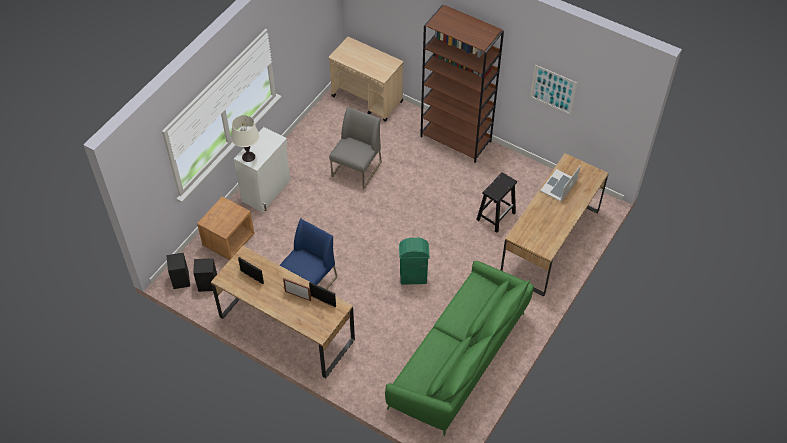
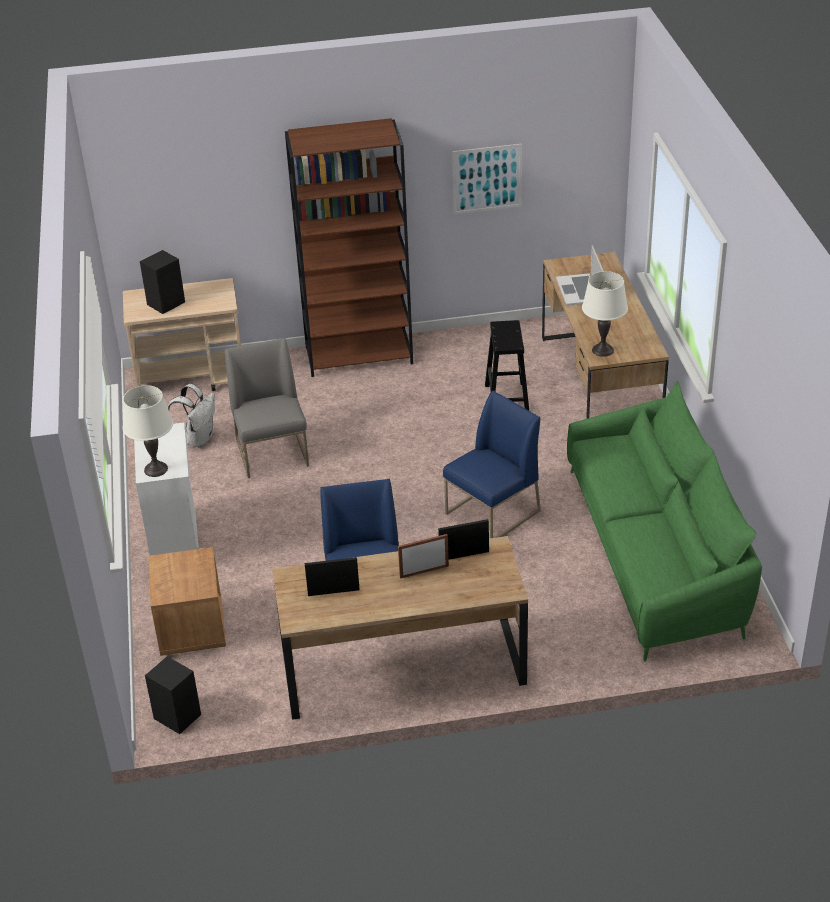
camera: 40 degrees left, 15 degrees down
(208, 284) = (226, 694): black speaker -> black speaker (166, 303)
(333, 138) = (198, 439): none -> white backpack
(413, 278) = (493, 513): green trash can -> blue chair
(523, 232) = (602, 350): none -> white table lamp

